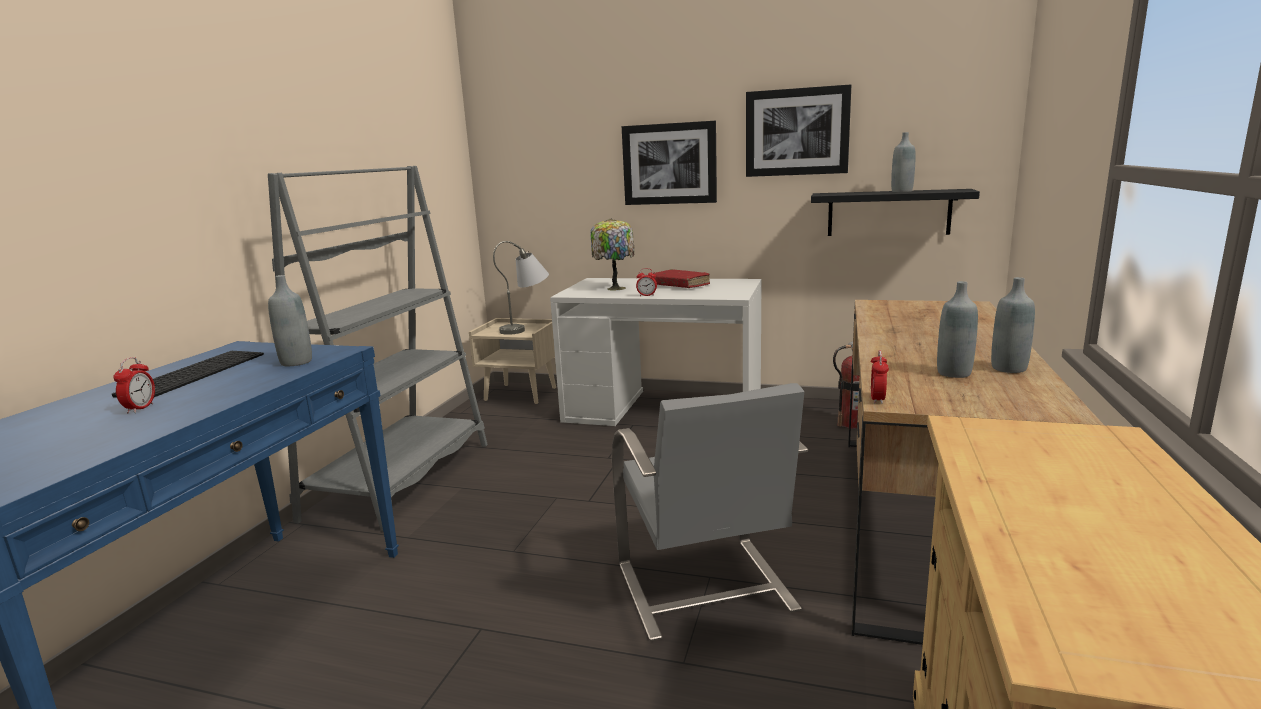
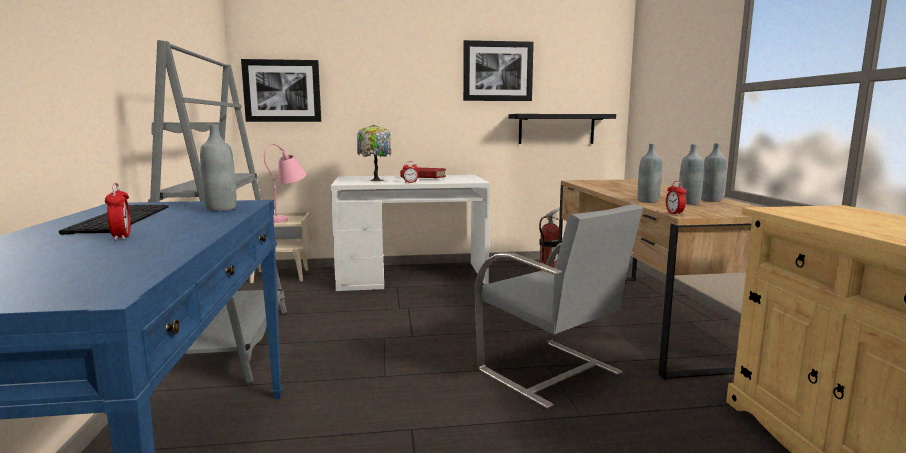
camera: 25 degrees left, 5 degrees down
(527, 328) = (288, 218): grey table lamp -> pink table lamp
(669, 164) = (406, 88): picture -> picture (282, 91)
(901, 191) = (568, 113): grey bottle -> grey bottle (648, 201)

